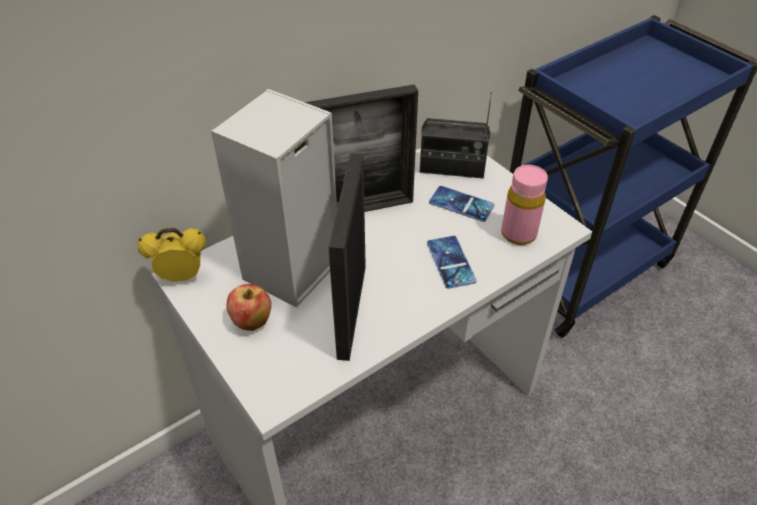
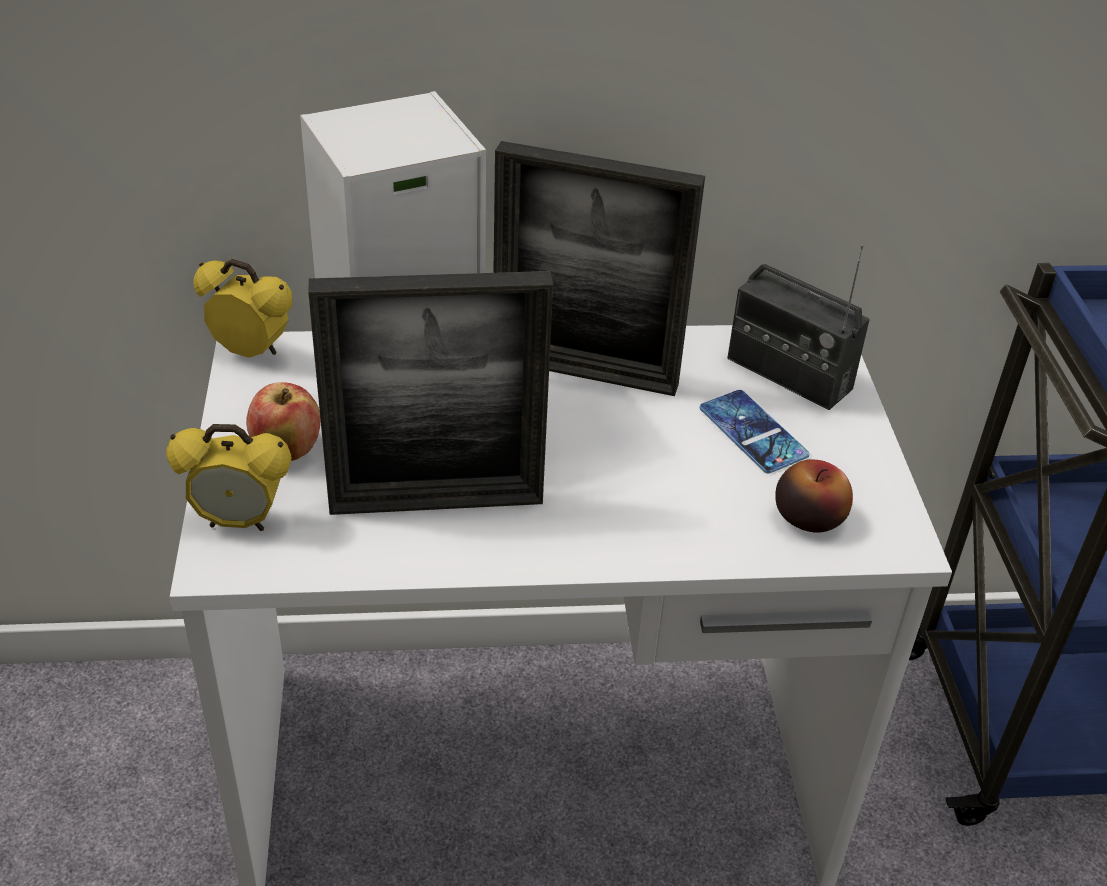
camera: 30 degrees right, 5 degrees down
(262, 373) = (239, 522): none -> alarm clock
(352, 310) = (436, 502): picture frame -> picture frame turned 135 degrees counterclockwise
(451, 262) = (652, 506): phone -> none
(518, 234) = (809, 517): pink bottle -> apple

